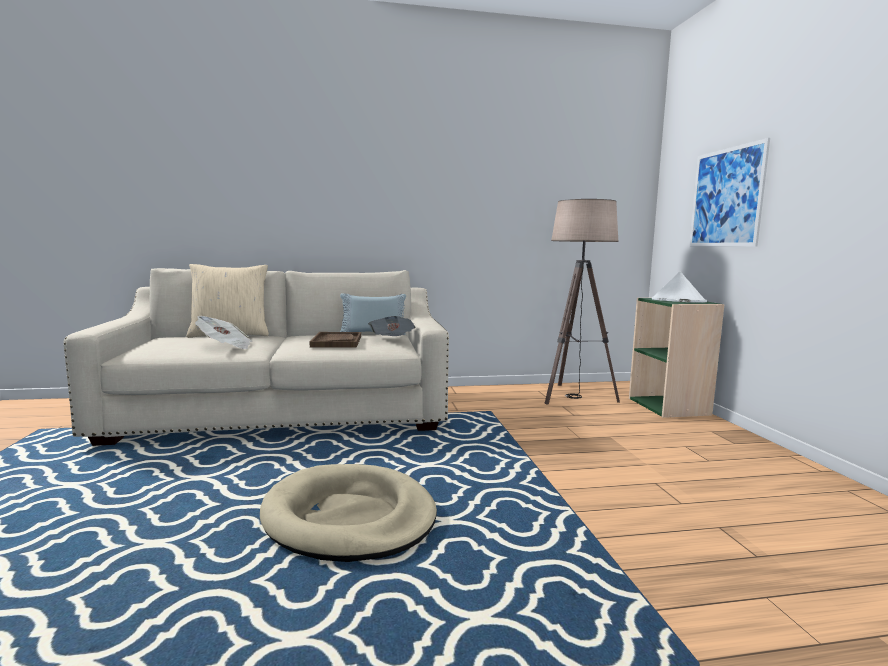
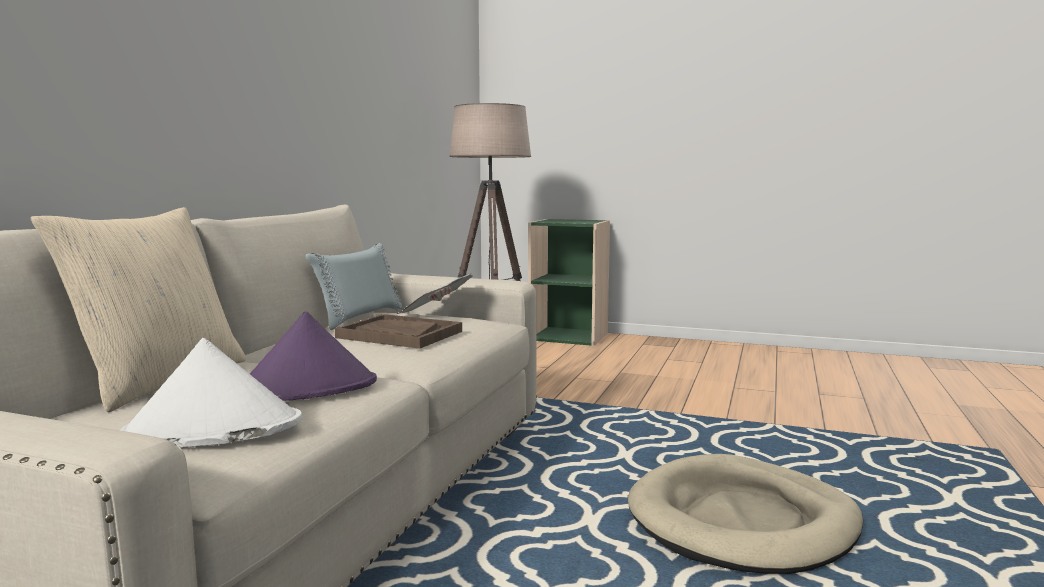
camera: 60 degrees left, 0 degrees up
(226, 346) = (307, 389): newspaper -> purple hat
(678, 301) = (573, 221): white hat -> white hat (213, 429)
(726, 197) = (595, 113): picture -> none

